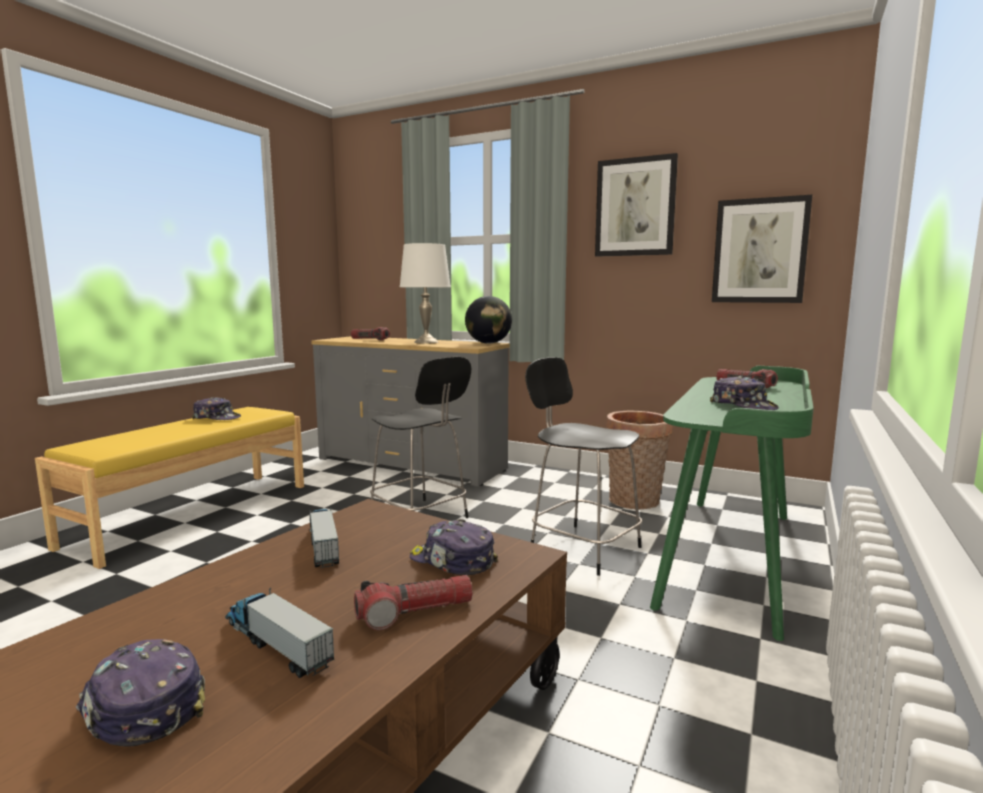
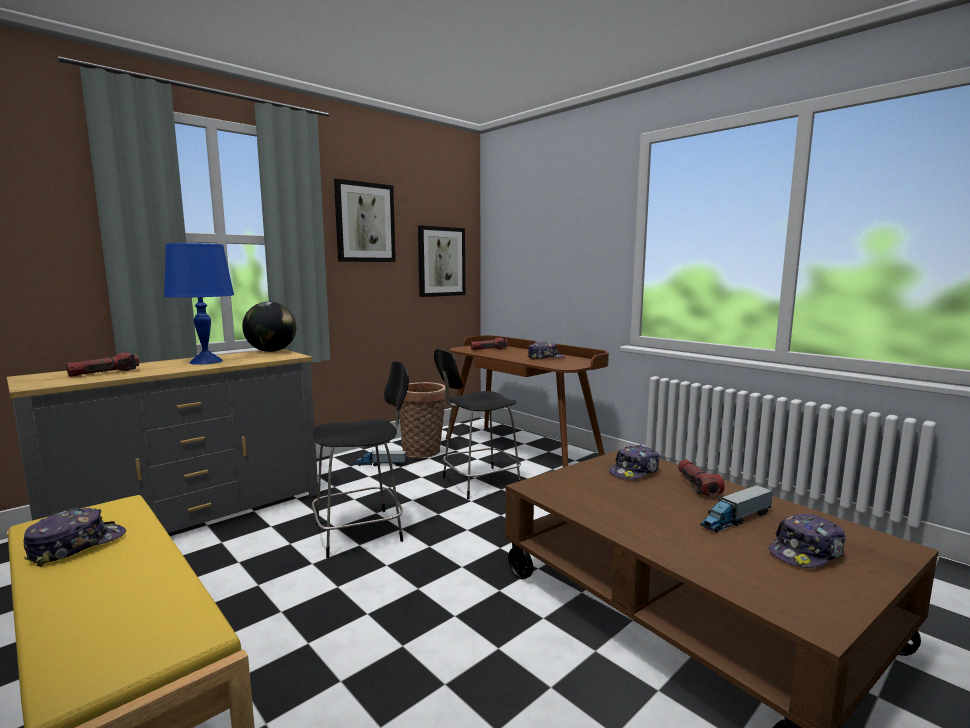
camera: 70 degrees left, 0 degrees up
(323, 545) = (599, 504): toy truck -> toy truck (381, 464)
(426, 342) = (206, 361): white table lamp -> blue table lamp
(732, 556) = (521, 451): green desk -> brown desk

